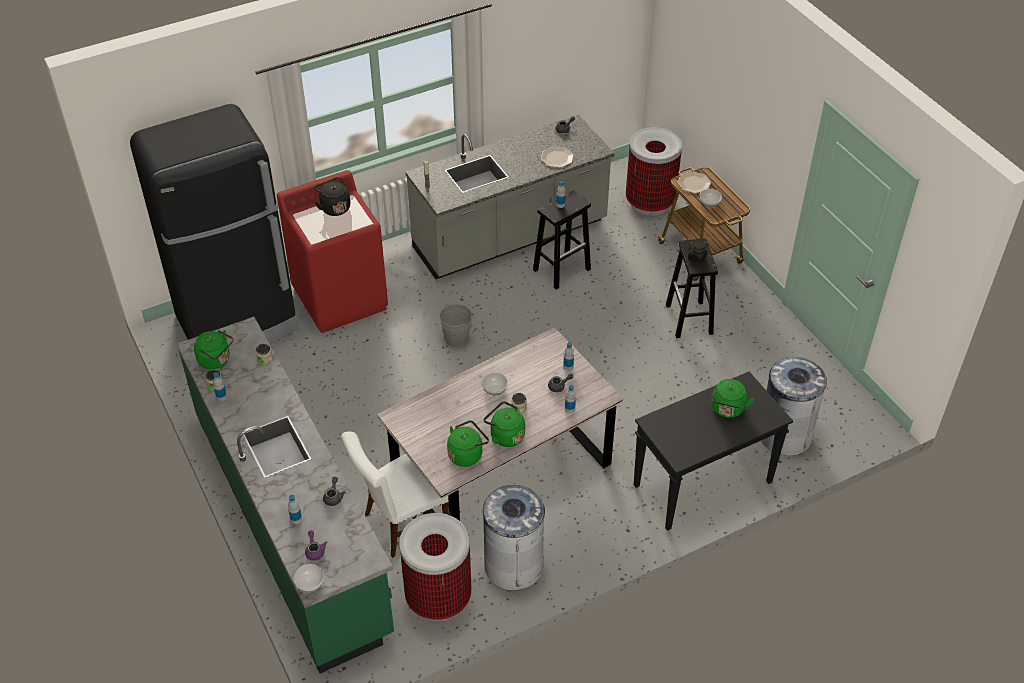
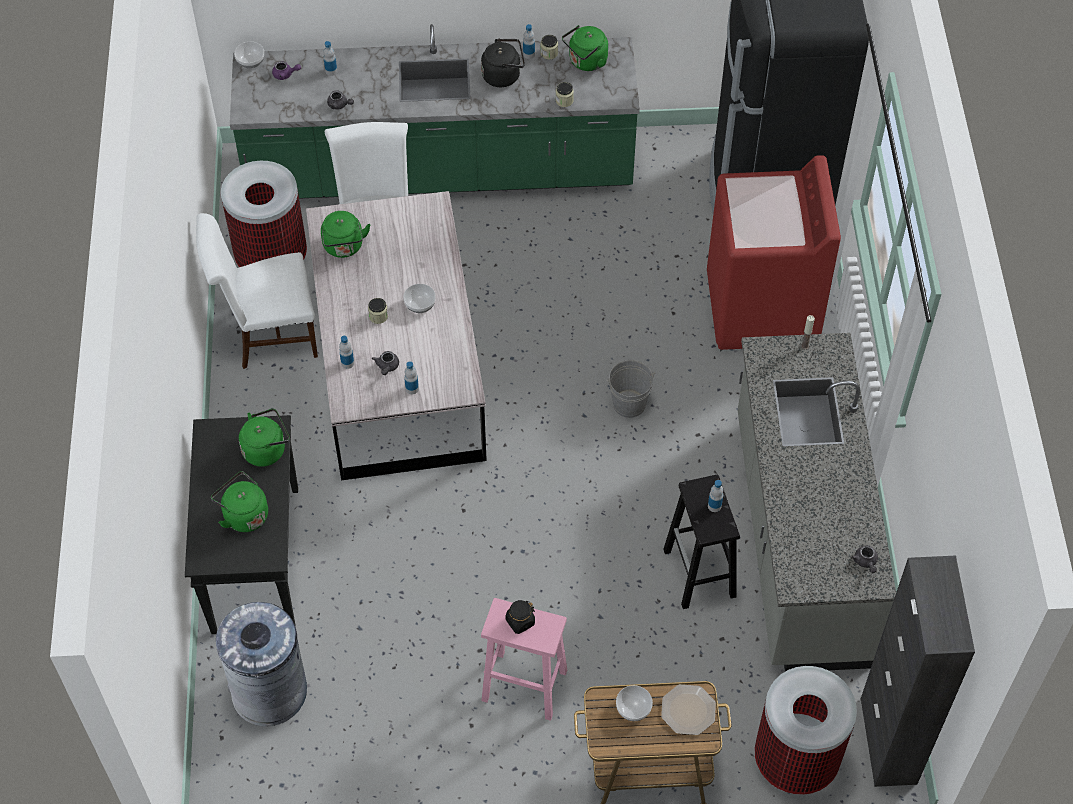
camera: 115 degrees right, 10 degrees up
(334, 207) = (786, 219): black kettle -> black kettle (503, 75)
(505, 435) = (348, 289): green kettle -> green kettle (266, 449)
(513, 565) = (268, 334): grey trash can -> white chair
(557, 158) = (799, 523): plate -> none
(613, 174) = (888, 741): none -> black cabinet
(689, 320) = (523, 685): black stool -> pink stool

